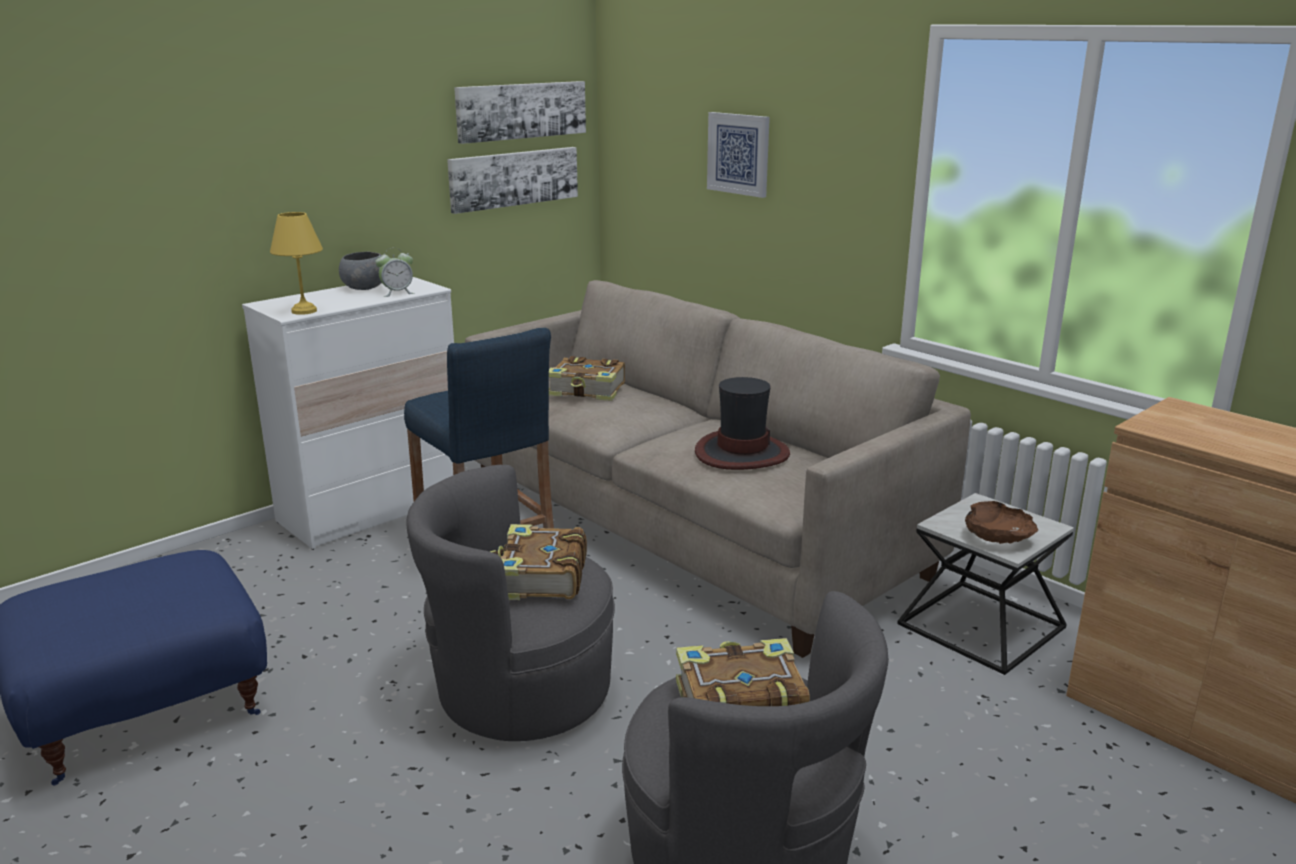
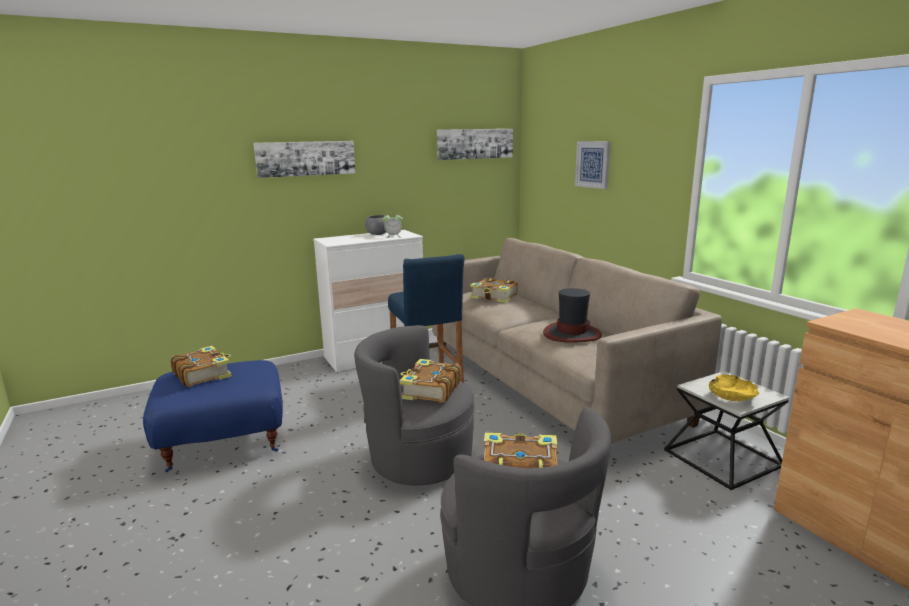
camera: 15 degrees right, 5 degrees down
(95, 594) = (202, 374): none -> book
(303, 311) = (340, 242): yellow table lamp -> none
(513, 178) = (468, 181): picture -> picture (306, 158)
(997, 535) = (731, 396): brown bowl -> yellow bowl

